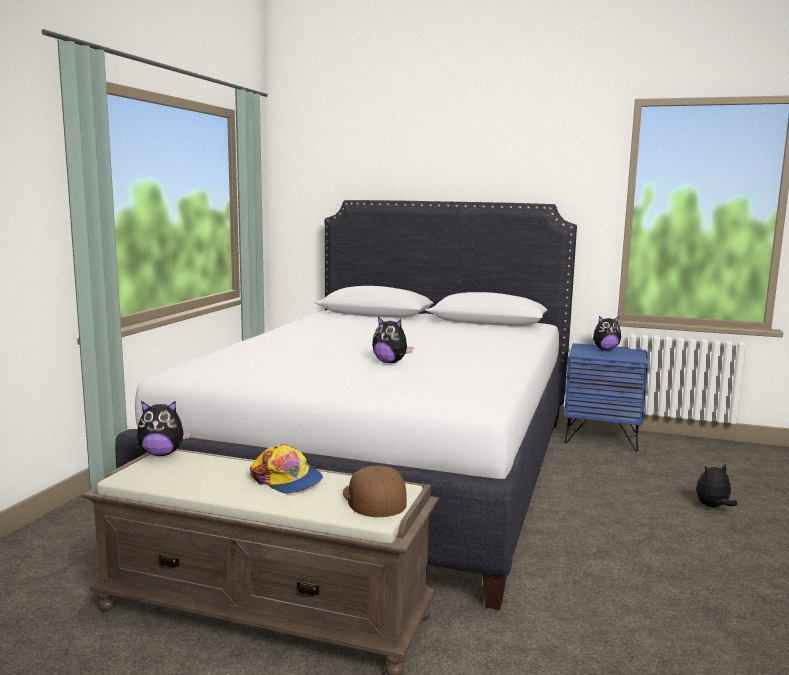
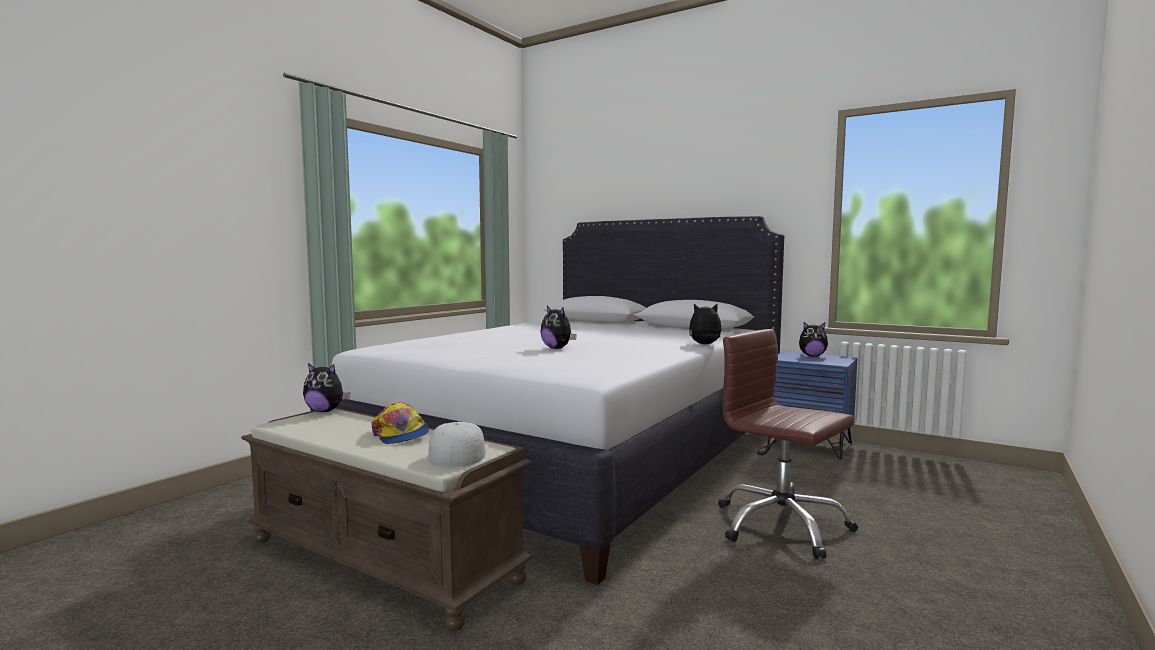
camera: 15 degrees right, 5 degrees down
(373, 498) = (457, 453): brown cap -> white cap
(624, 528) = (781, 525): none -> brown office chair
(713, 507) = (896, 516): plush toy -> plush toy (705, 344)

